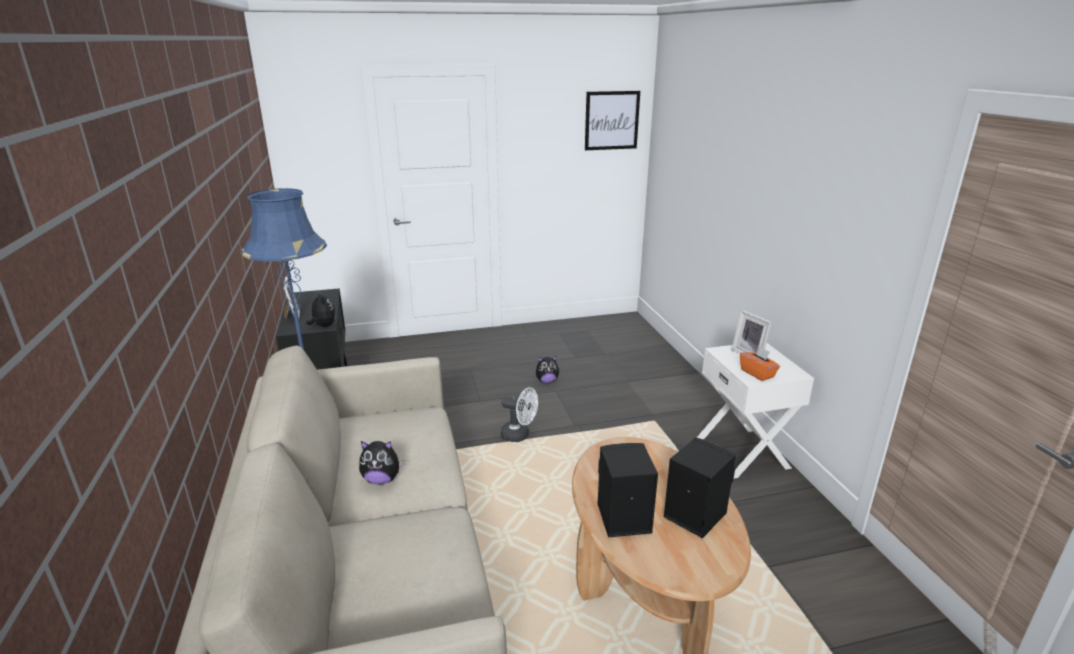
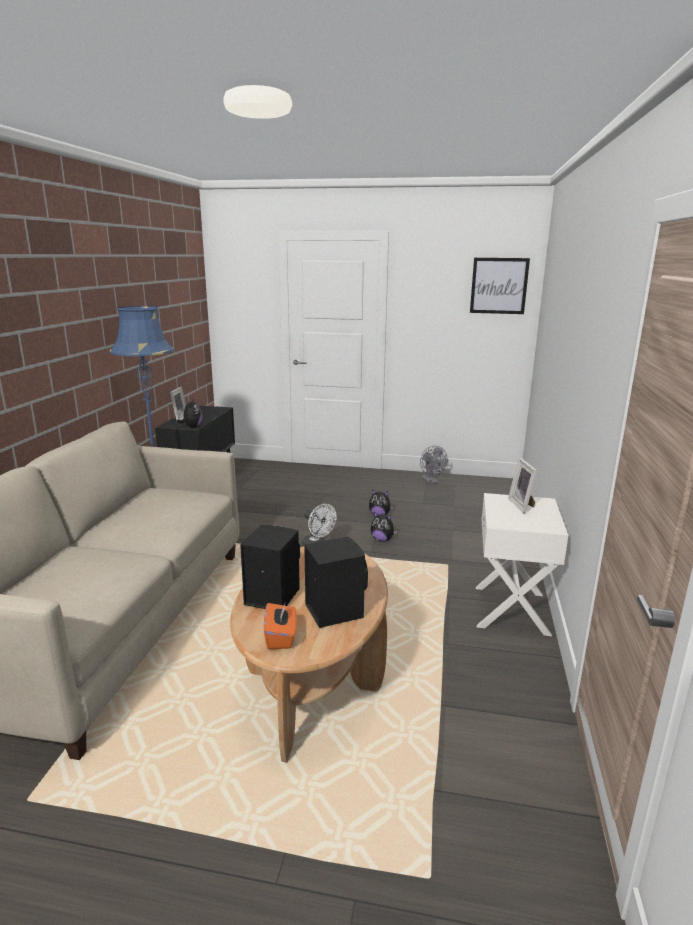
camera: 25 degrees right, 5 degrees down
(382, 480) = (128, 526): plush toy -> plush toy (382, 539)
(562, 331) = (431, 482): none -> grey fan
(757, 373) = (510, 520): orange tissue box -> orange tissue box (281, 637)

